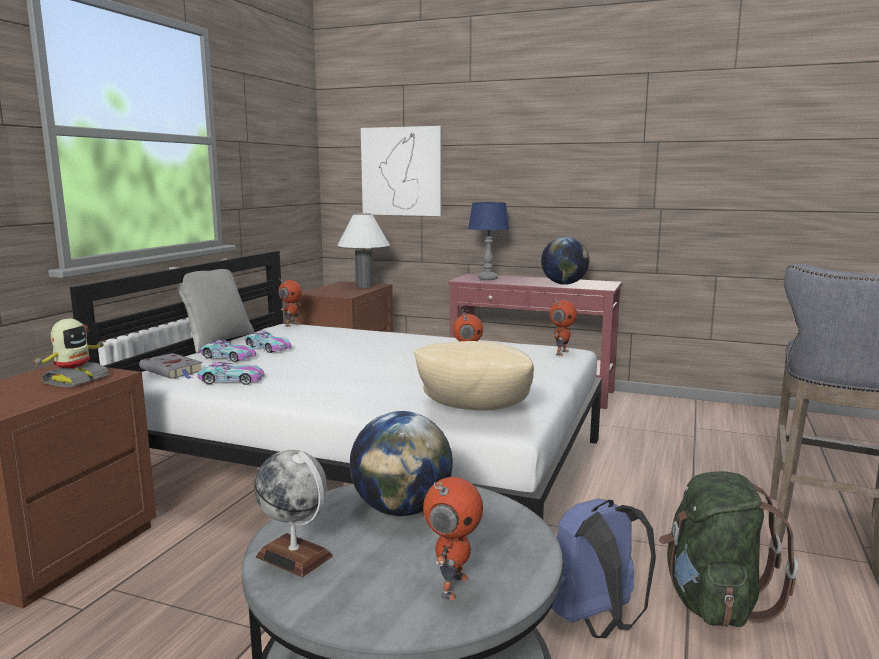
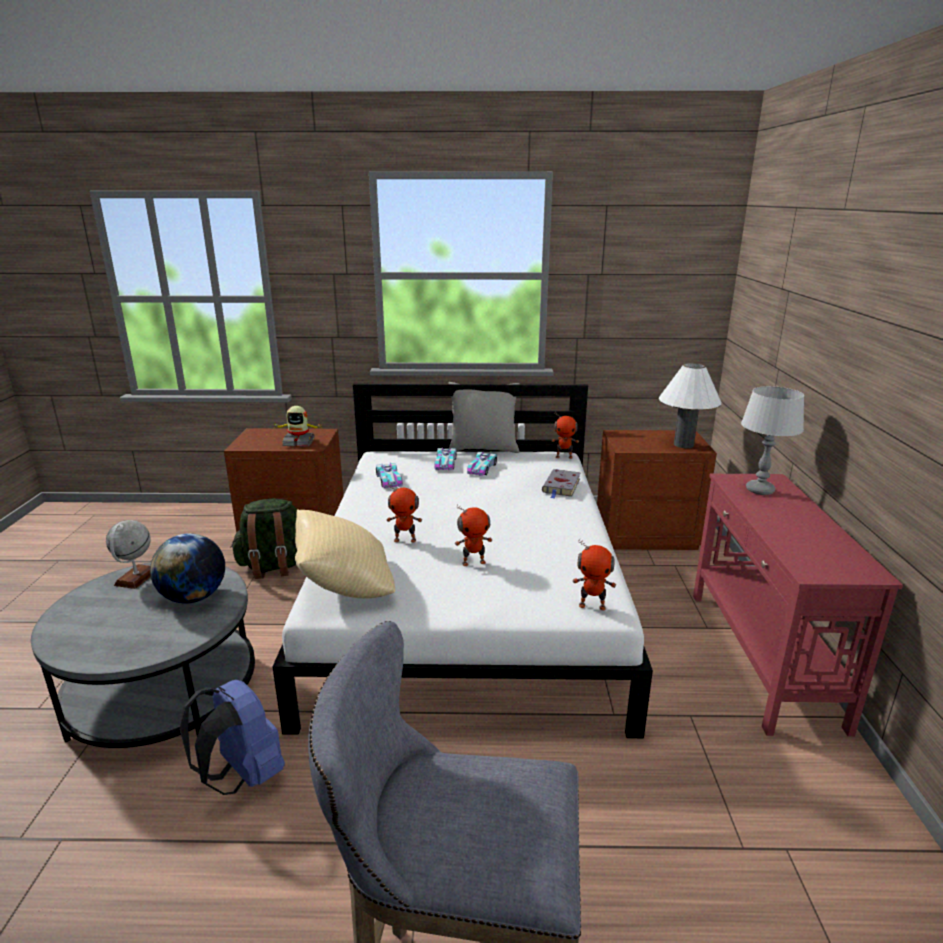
camera: 70 degrees right, 10 degrees up
(173, 370) = (400, 458): grey book -> grey book (561, 486)
(402, 171) = (772, 321): picture -> none
(452, 586) = (91, 634): toy robot -> toy robot (405, 539)
(488, 278) = (760, 490): blue table lamp -> grey table lamp
(563, 284) = (796, 541): globe -> none
(713, 602) = (279, 863): green backpack -> green backpack (275, 567)

